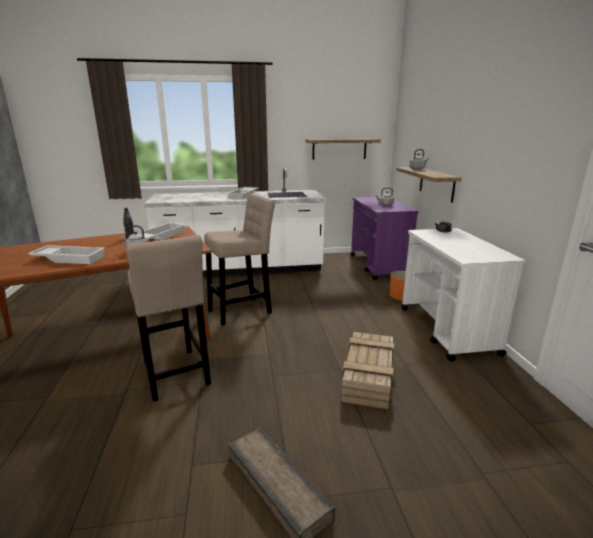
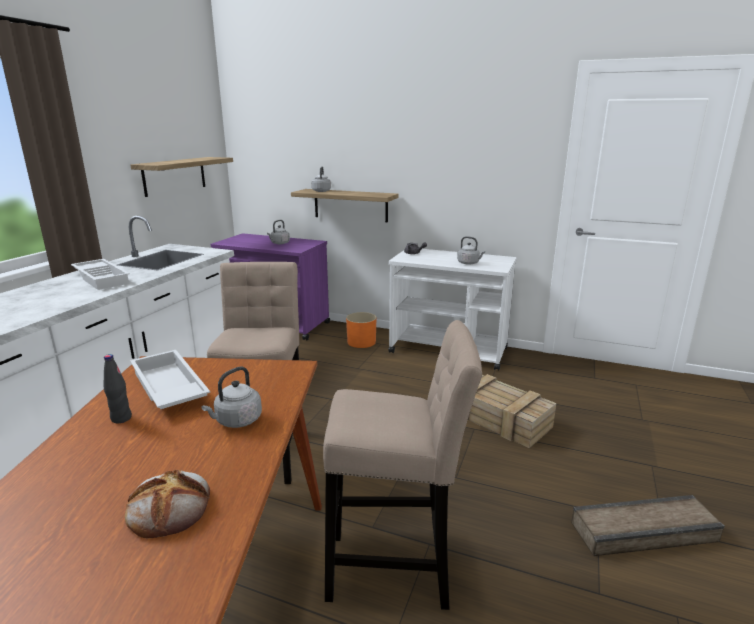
camera: 60 degrees left, 0 degrees up
(70, 258) = (170, 507): white tray -> bread
(458, 249) = (469, 263): none -> grey kettle

